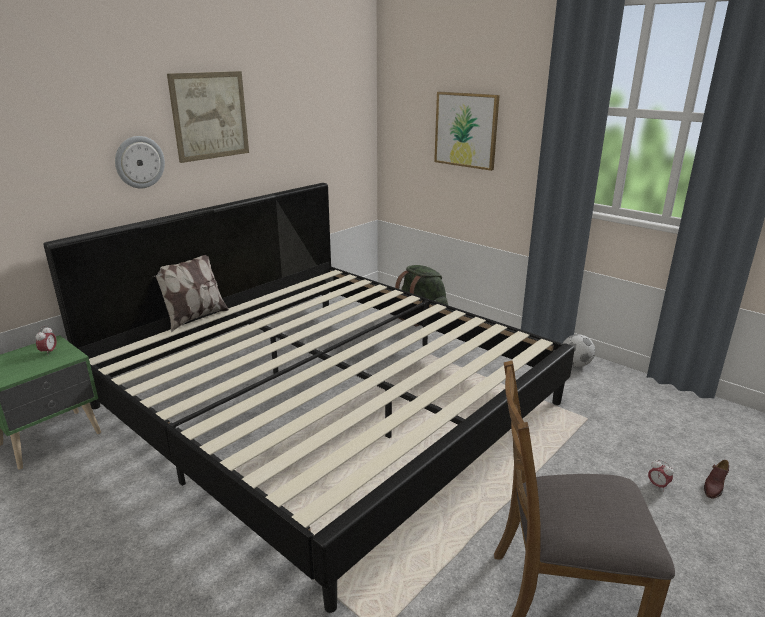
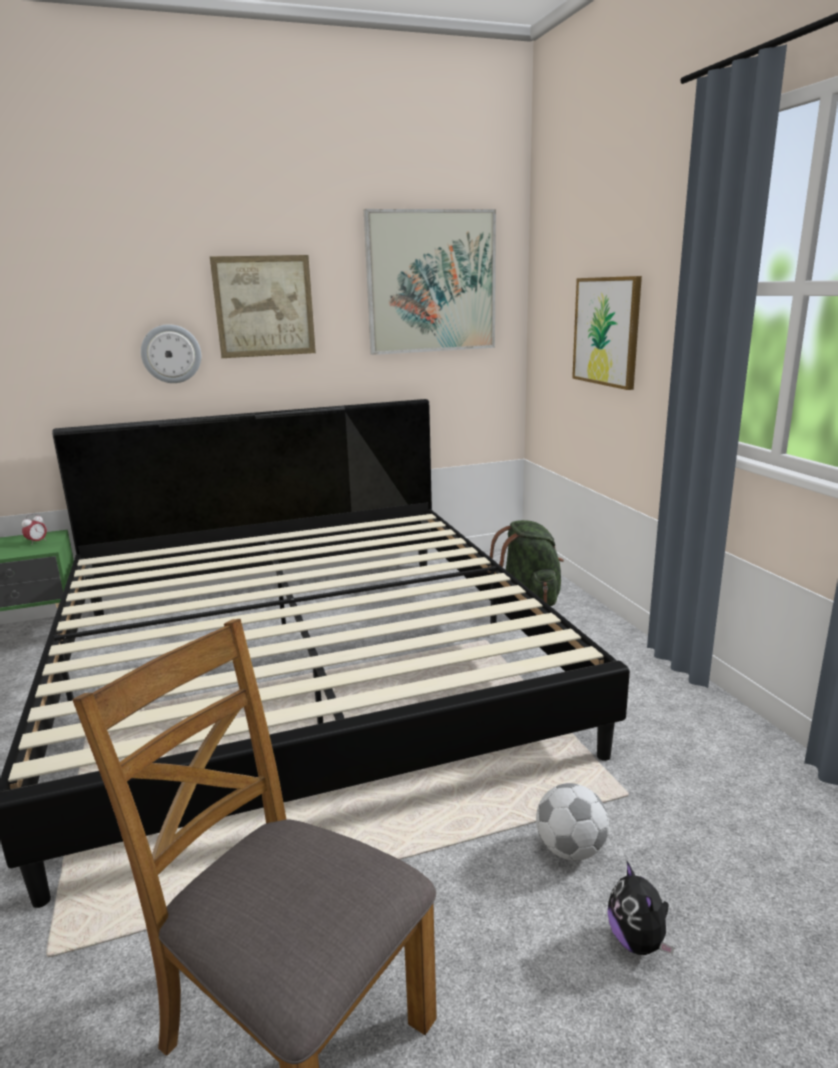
camera: 30 degrees right, 5 degrees down
(194, 318) = (218, 539): pillow -> none
(321, 91) = (431, 282): none -> picture
(576, 364) = (699, 711): football -> football (571, 850)
(657, 485) = (638, 941): alarm clock -> plush toy
(714, 486) = (752, 987): brown shoe -> none

